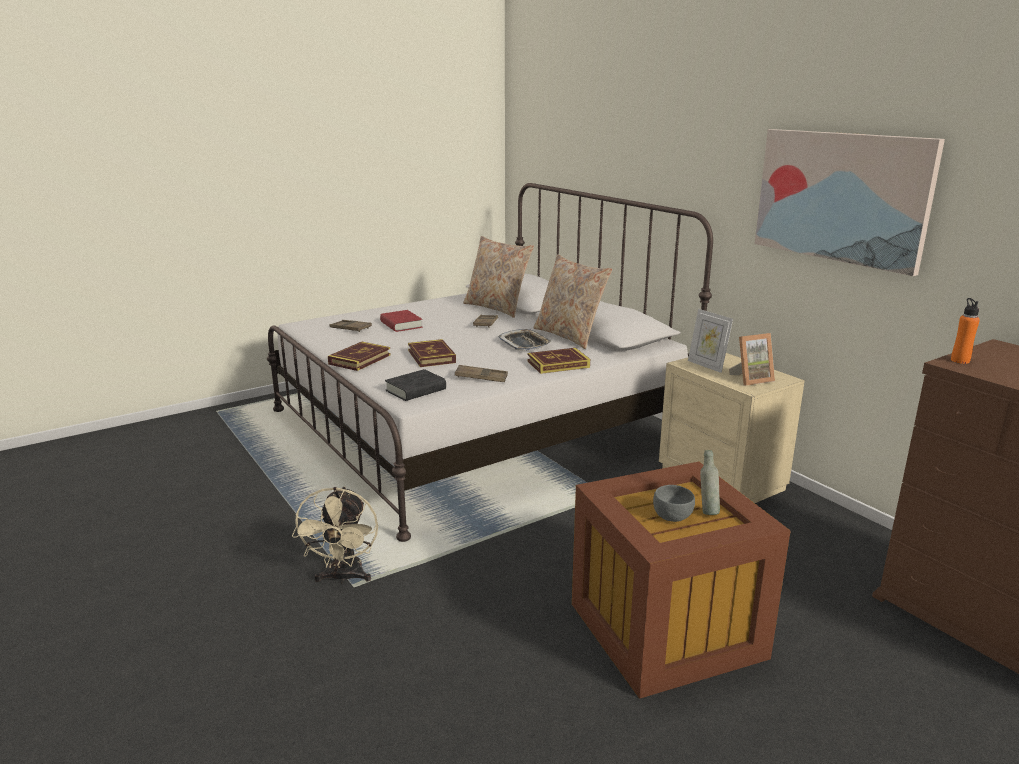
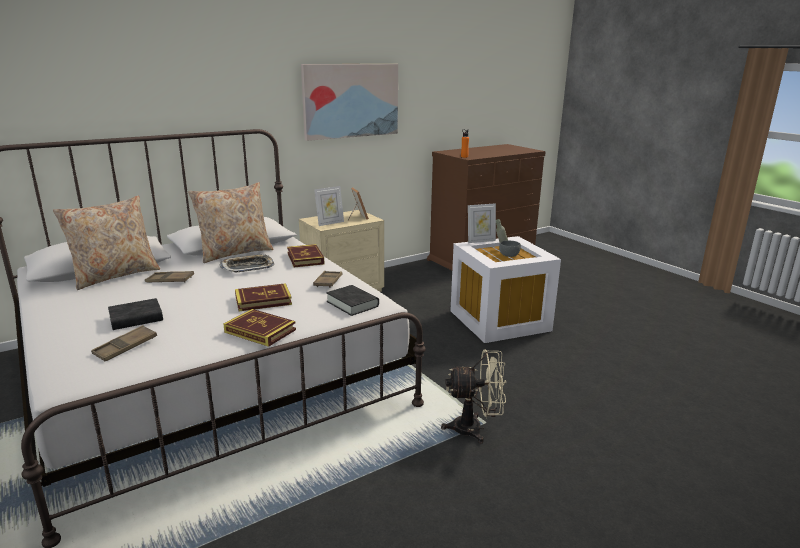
camera: 90 degrees left, 0 degrees up
(401, 325) = (136, 319): red book -> black book
(669, 631) = (500, 320): brown storage box -> white storage box
(726, 486) = (480, 241): none -> picture frame

